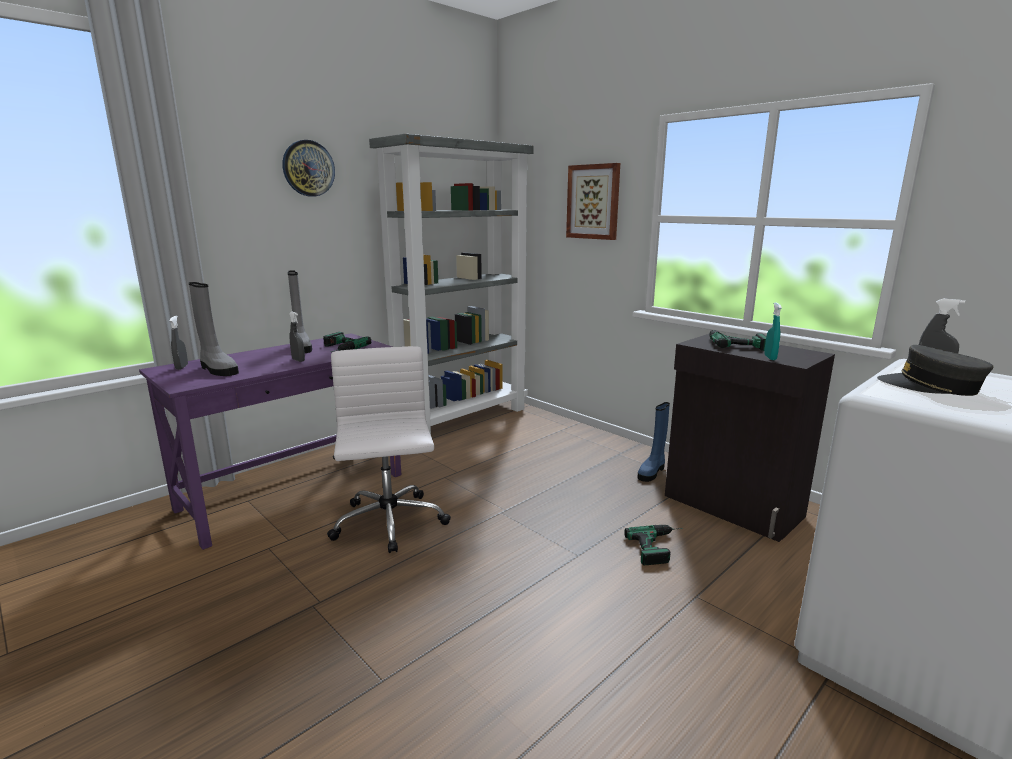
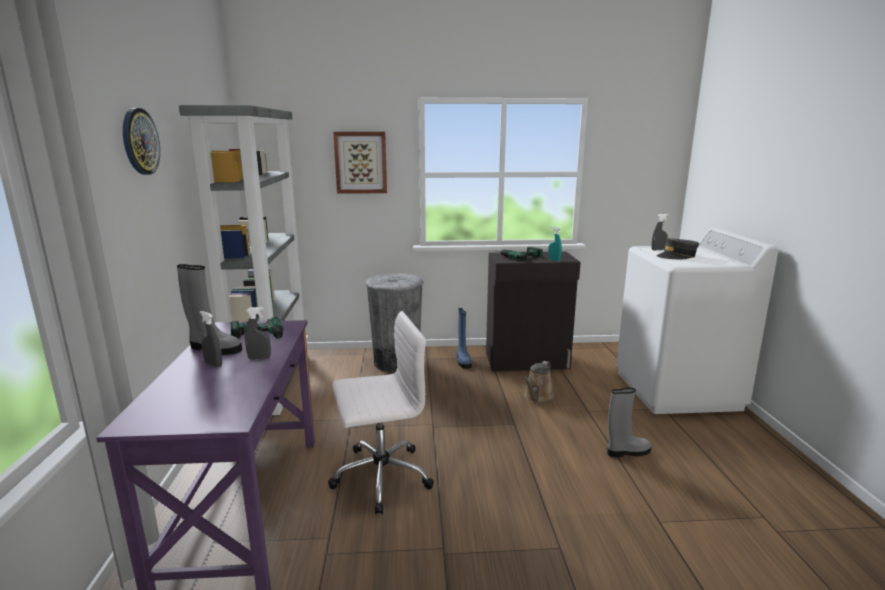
camera: 50 degrees left, 0 degrees up
(182, 367) = (152, 412): grey spray bottle -> grey spray bottle (213, 364)
(217, 370) = (209, 396): grey boot -> grey boot (627, 452)
(389, 523) = (380, 476): white office chair -> white office chair turned 135 degrees clockwise
(584, 444) = (396, 361): none -> grey trash can
(661, 547) = (537, 397): power drill -> brown watering can

